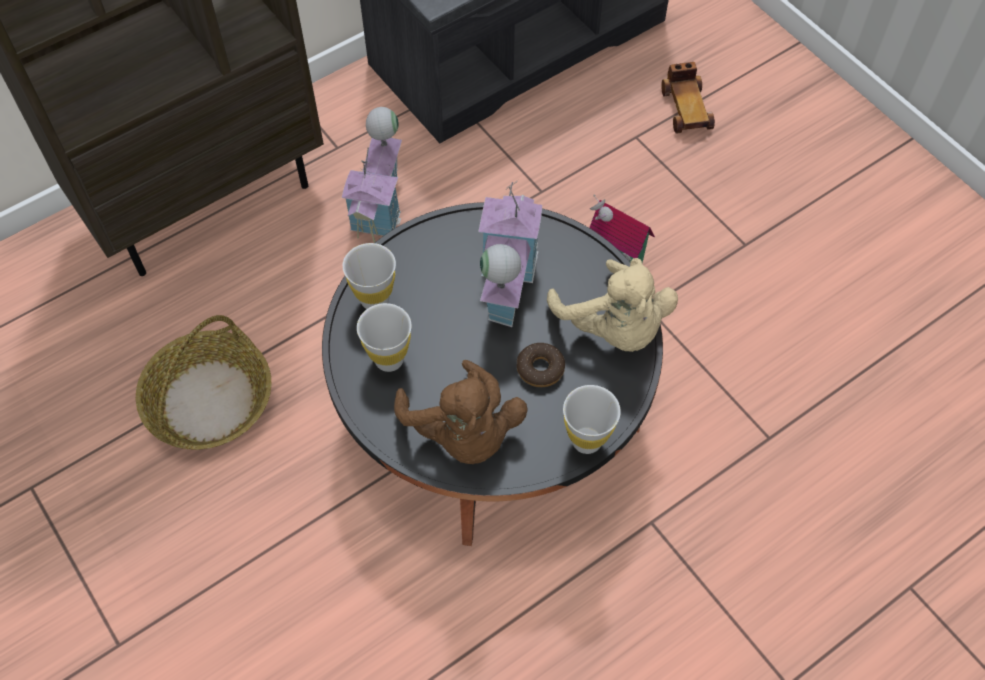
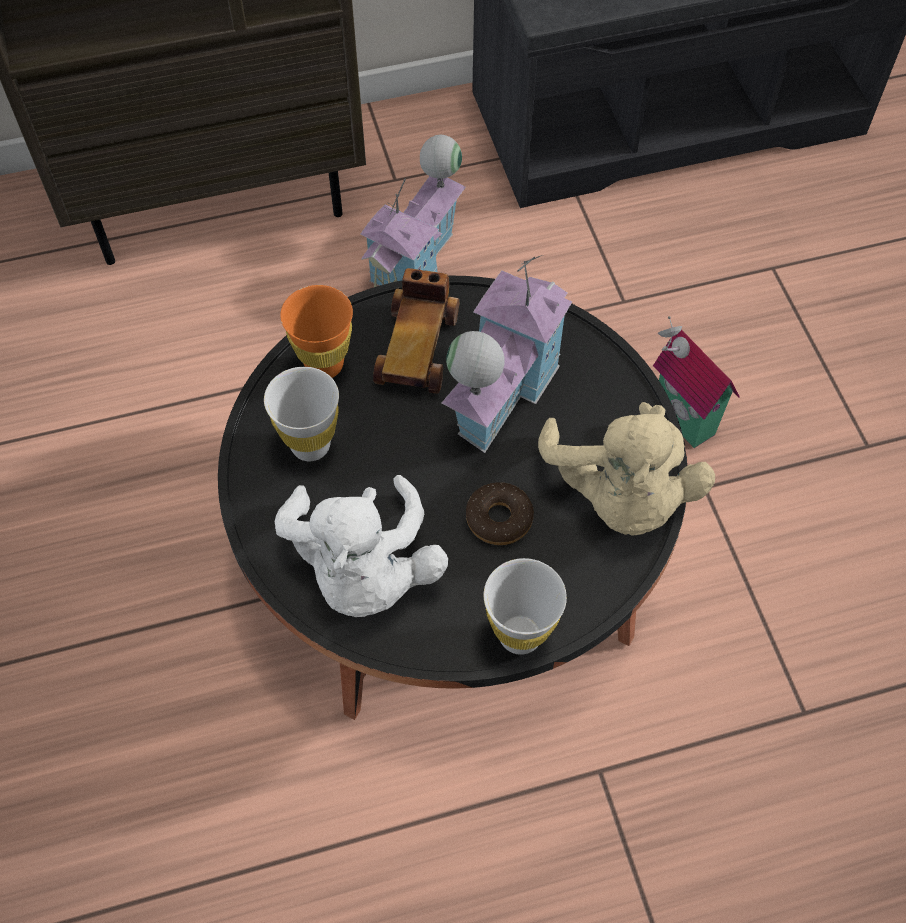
camera: 20 degrees right, 0 degrees up
(209, 402) = (119, 435): basket -> none
(374, 300) = (324, 364): white cup -> orange cup
(463, 433) = (363, 570): brown plush toy -> white plush toy
(686, 108) = (852, 250): toy car -> toy car (418, 347)

